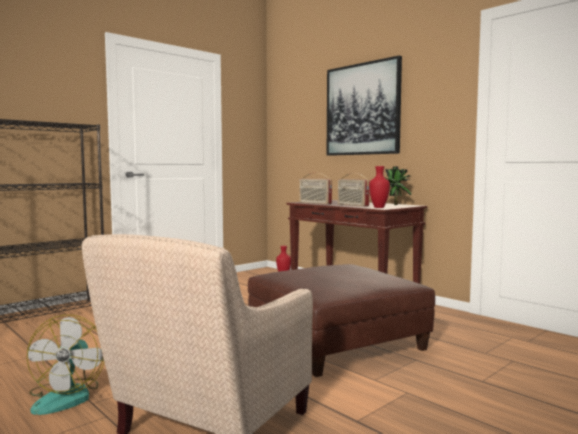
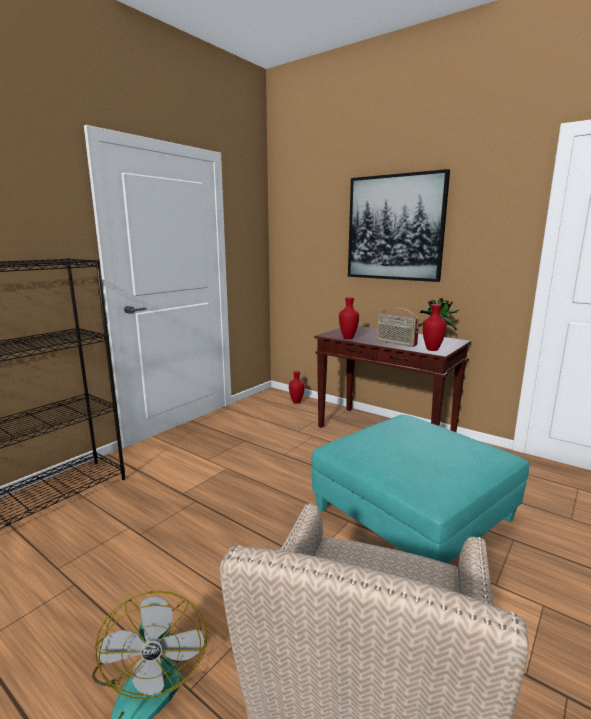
camera: 10 degrees left, 10 degrees up
(314, 203) = (348, 338): radio -> red vase
(337, 341) = (414, 514): brown ottoman -> turquoise ottoman

